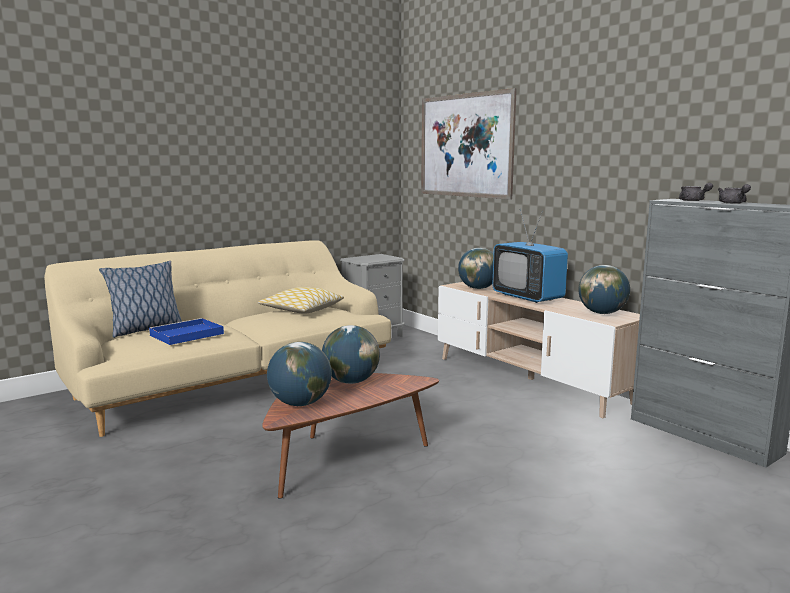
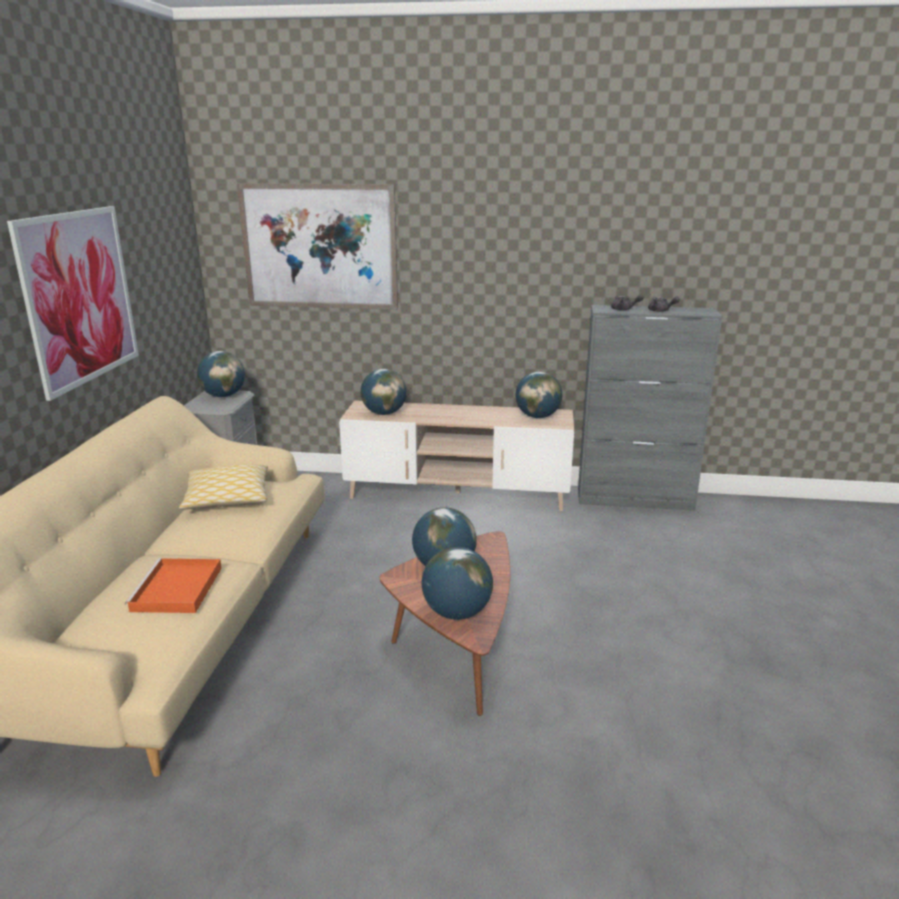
camera: 45 degrees left, 10 degrees up
(145, 330) = (93, 607): pillow -> none
(185, 335) = (177, 590): blue tray -> orange tray
(256, 156) = (80, 297): none -> picture
(381, 257) = (223, 396): none -> globe
(527, 297) = (449, 413): television -> none

